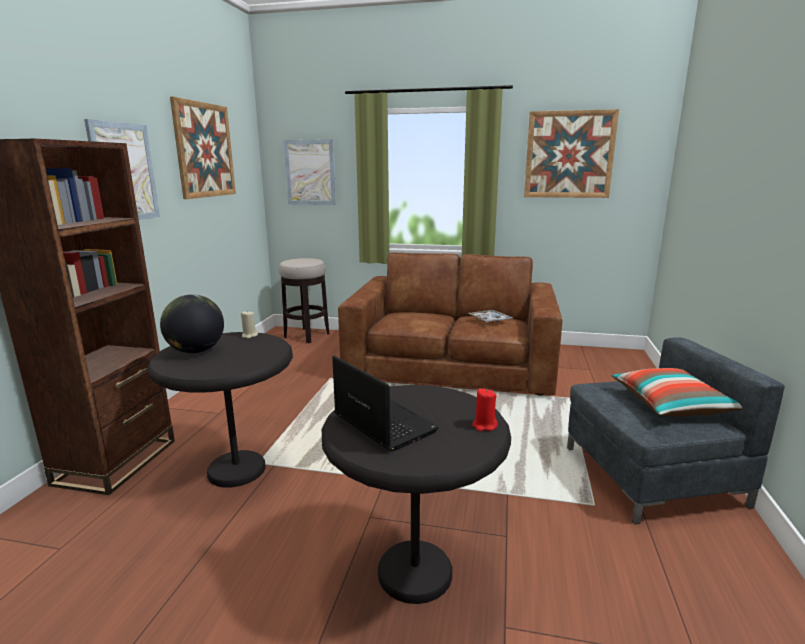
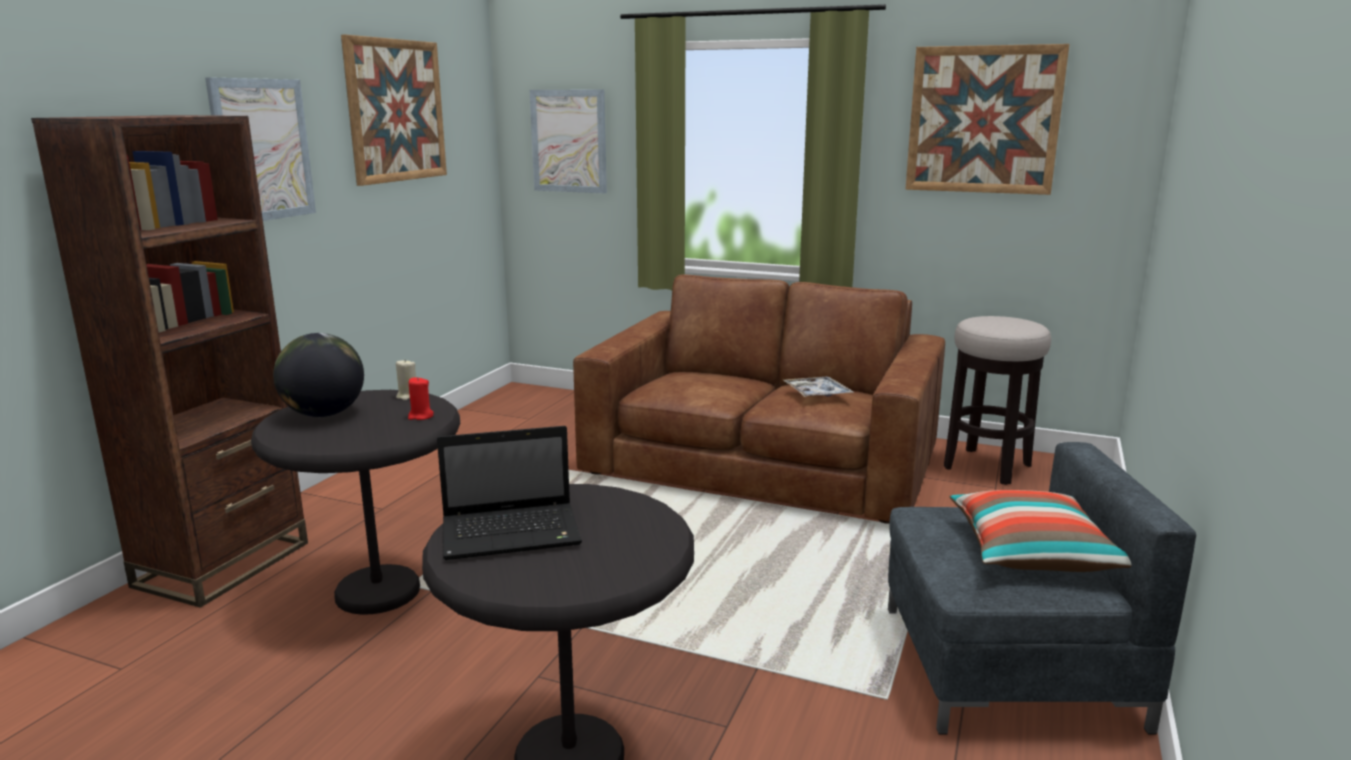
camera: 10 degrees right, 0 degrees up
(307, 335) = (553, 400): stool -> stool (987, 466)
(382, 423) = (514, 533): laptop -> laptop turned 105 degrees clockwise
(484, 425) = (653, 549): red candle -> red candle (420, 416)

